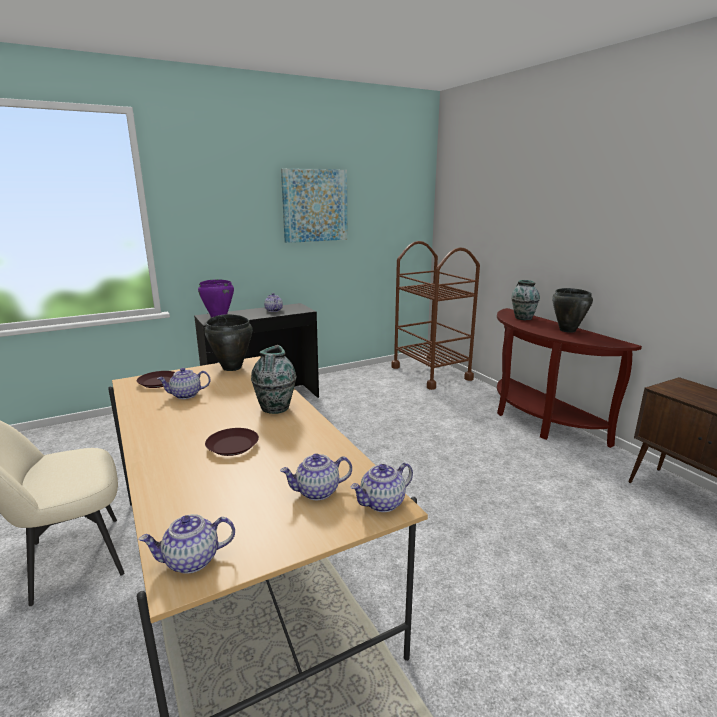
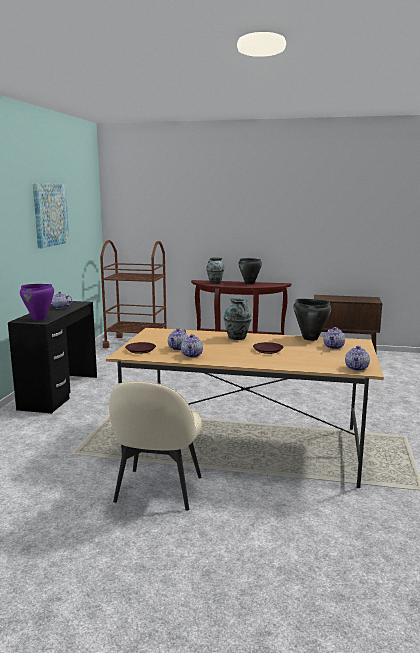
camera: 50 degrees left, 5 degrees down
(232, 367) = (153, 334): black cooking pot -> black cooking pot (310, 338)
(382, 503) = (356, 342): teapot -> teapot (192, 355)

